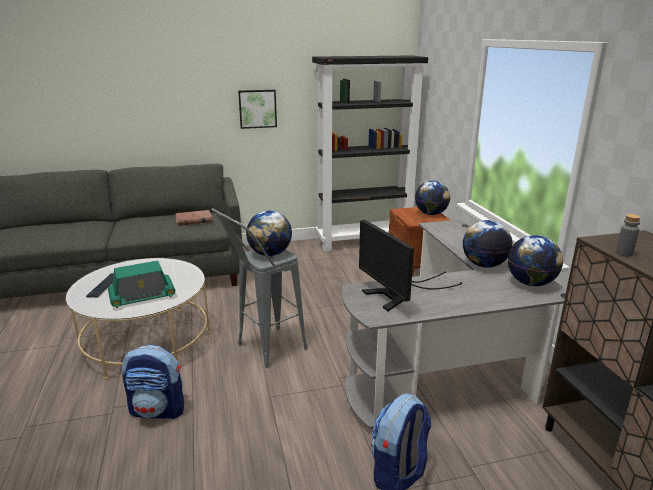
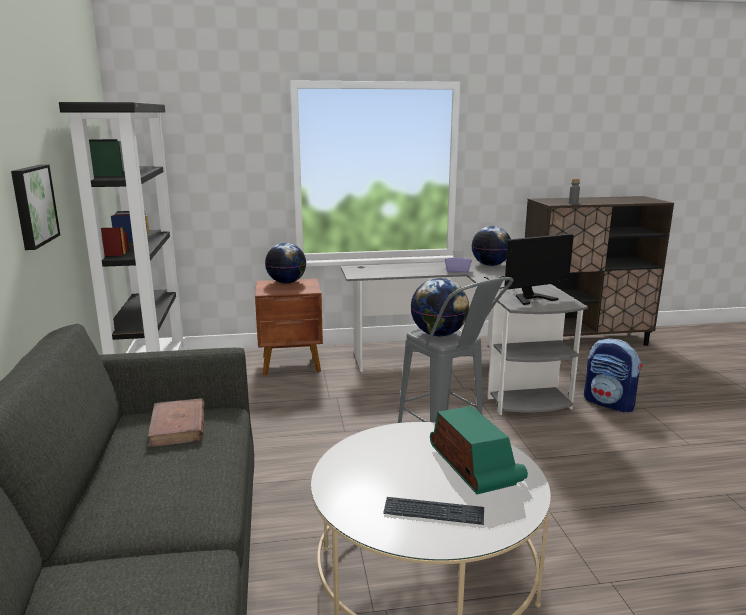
camera: 85 degrees left, 5 degrees down
(158, 410) = (588, 537): backpack -> none
(484, 265) = (457, 271): globe -> purple tissue box

